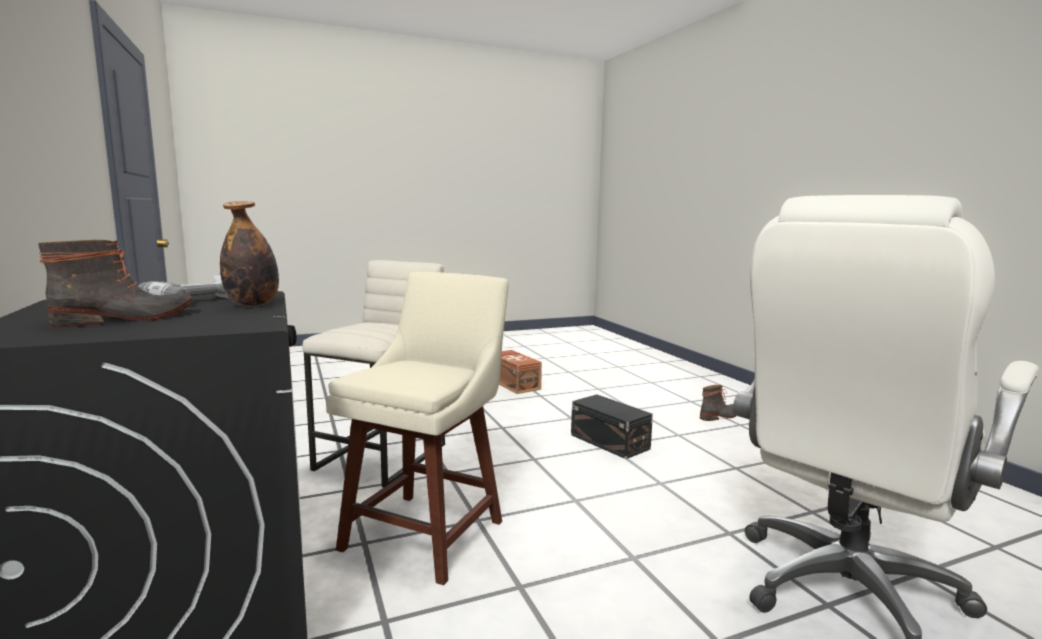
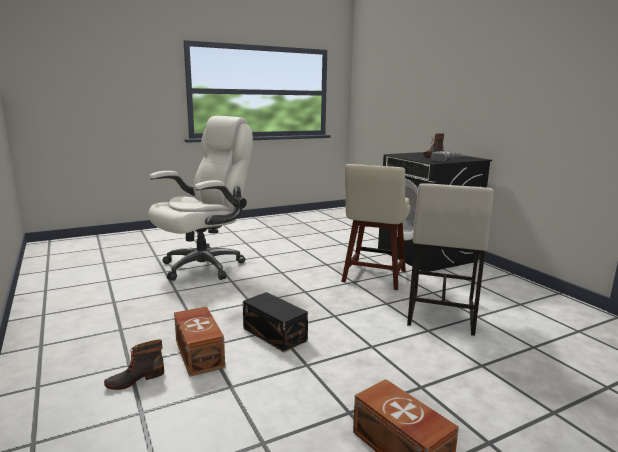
camera: 175 degrees right, 5 degrees up
(253, 305) = (418, 158): bottle -> none
(680, 429) = (200, 353): none -> brown storage box

